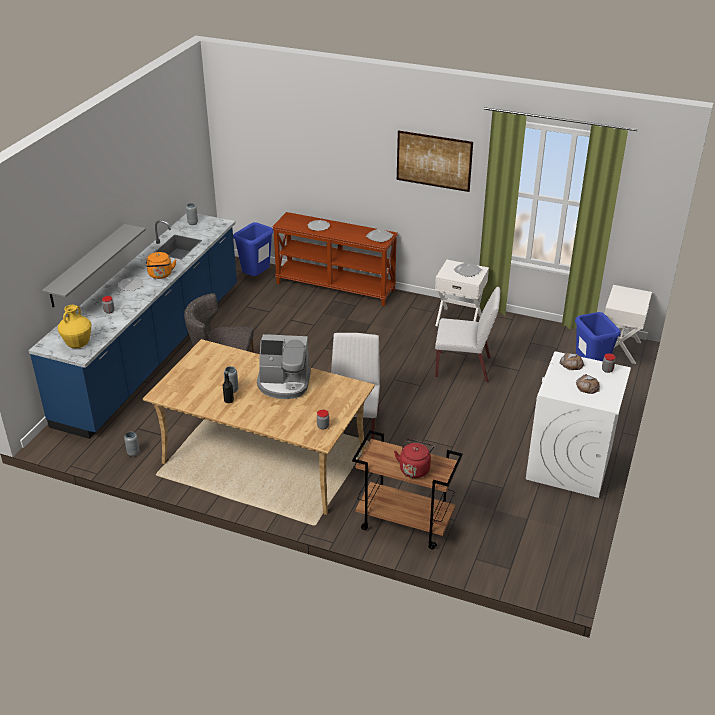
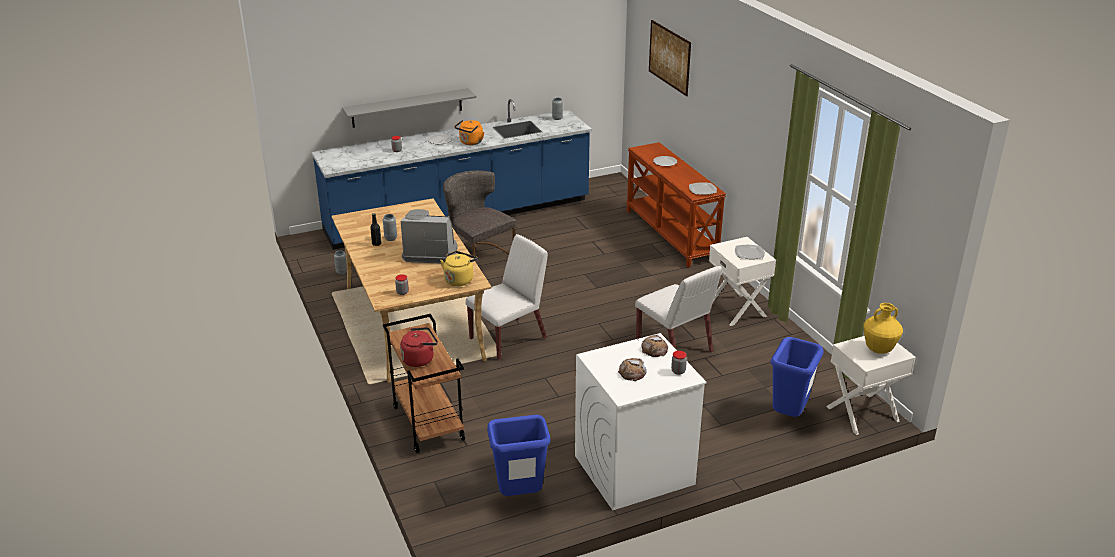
camera: 45 degrees right, 5 degrees down
(78, 345) = (342, 161): yellow vase -> yellow vase (878, 349)
(256, 277) = (617, 200): blue trash can -> blue trash can (519, 496)
(284, 383) = (430, 252): coffee machine -> coffee machine turned 135 degrees clockwise
(344, 392) = (459, 279): none -> yellow kettle
(434, 161) = (758, 119): picture -> picture (669, 57)

